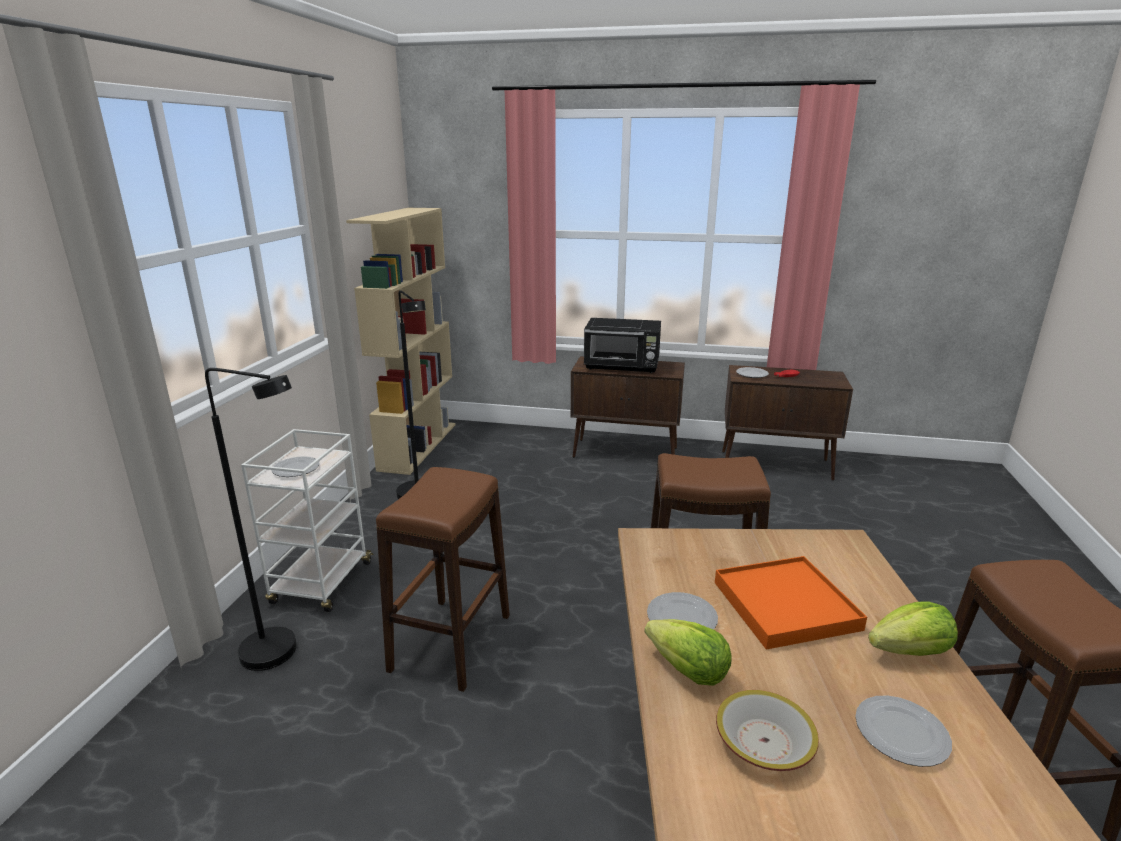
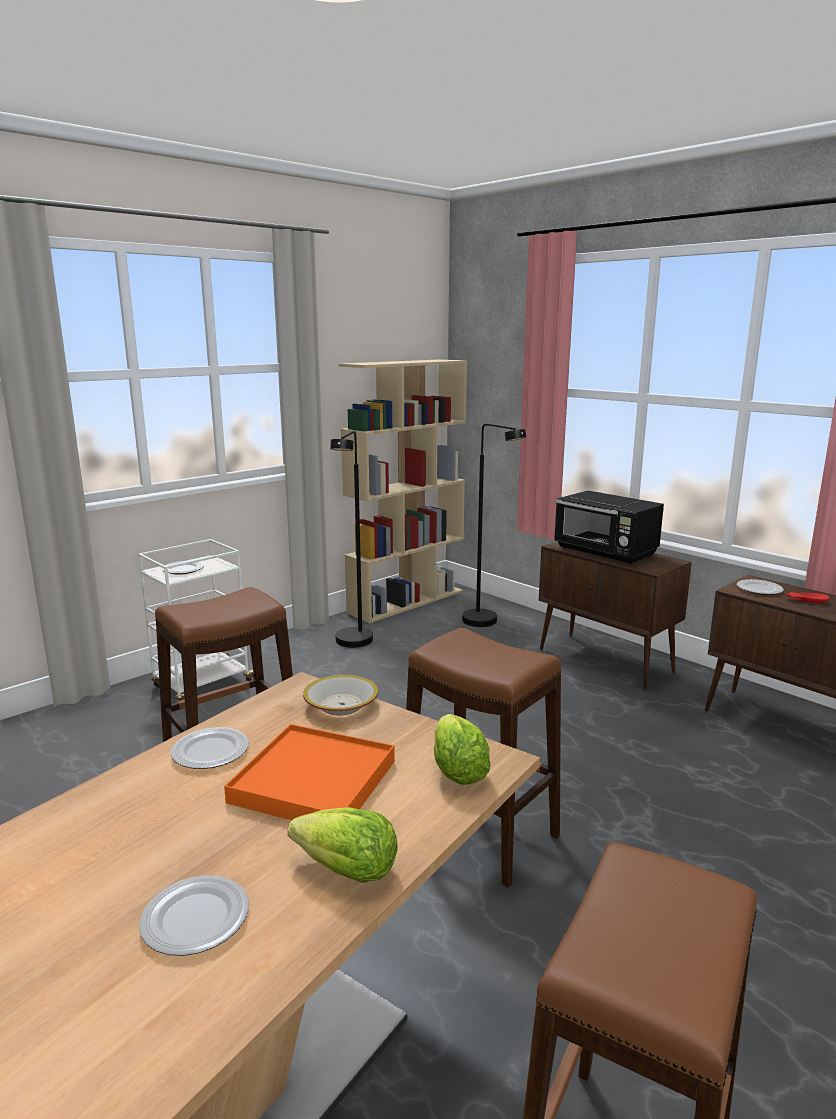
camera: 35 degrees right, 5 degrees down
(282, 654) = (121, 723): black floor lamp -> black floor lamp (487, 623)
(688, 671) = (138, 787): lettuce -> lettuce (457, 771)
(764, 741) = (87, 859): bowl -> bowl (342, 705)

